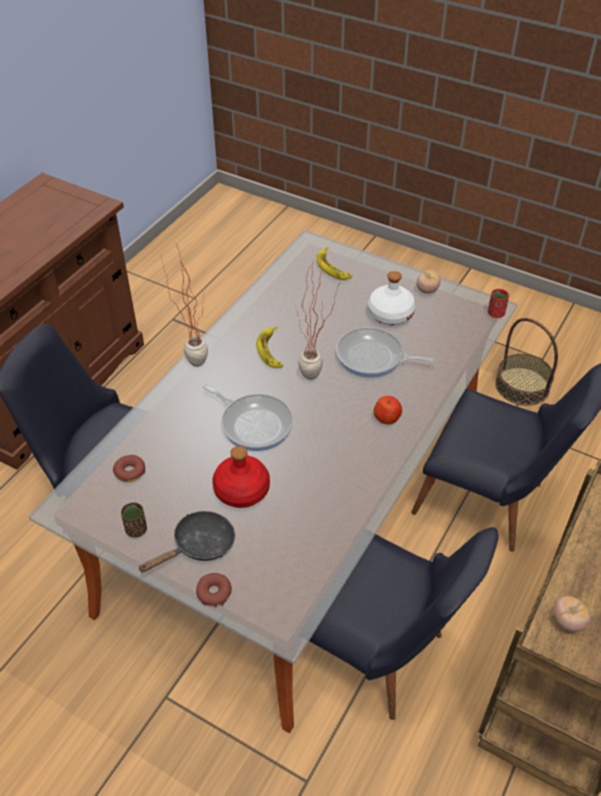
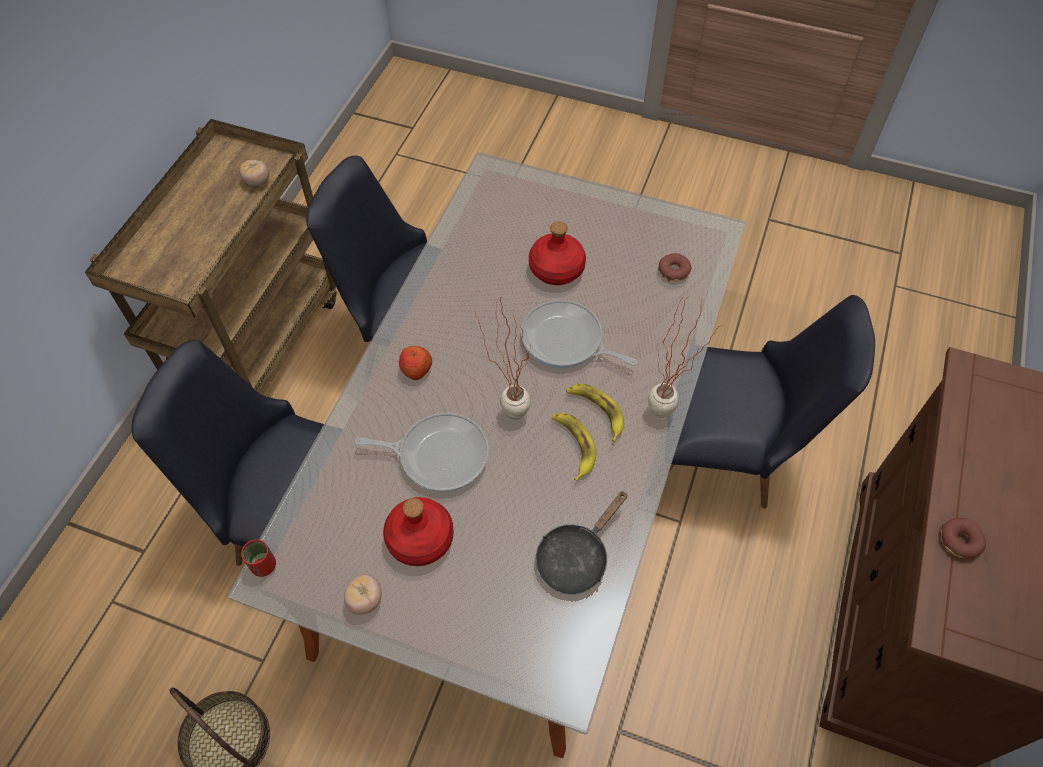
camera: 170 degrees right, 10 degrees up
(136, 529) = (641, 222): brown cup -> none
(199, 546) = (579, 216): black frying pan -> black frying pan (576, 557)
(214, 592) = (553, 184): donut -> donut (960, 541)
(333, 267) = (518, 630): banana -> banana (596, 411)
(390, 314) = (421, 538): white bottle -> red bottle

